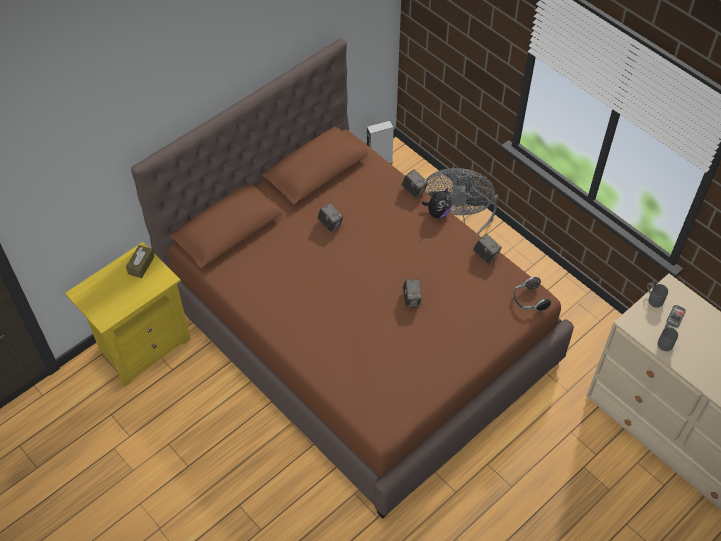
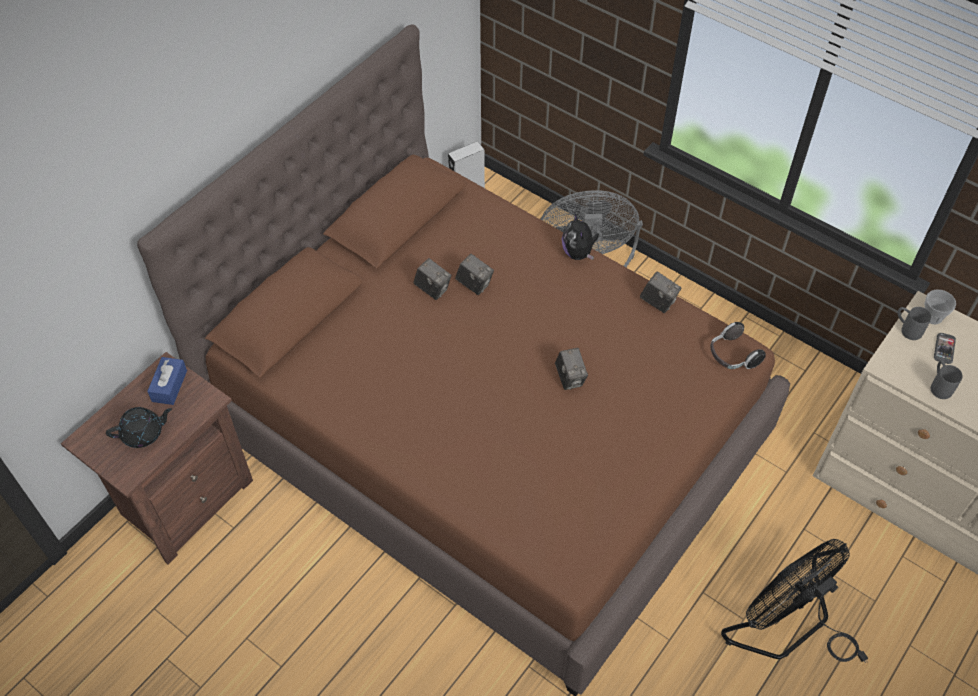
camera: 10 degrees left, 0 degrees up
(119, 294) = (143, 433): none -> black teapot
(141, 265) = (169, 386): brown tissue box -> blue tissue box
(142, 345) = (184, 499): yellow nightstand -> brown nightstand
(414, 190) = (539, 227): camera -> camera (474, 284)
(437, 213) = (578, 253): plush toy -> plush toy turned 135 degrees clockwise
(546, 495) = (793, 623): none -> black fan
(674, 293) = (932, 316): none -> cup

